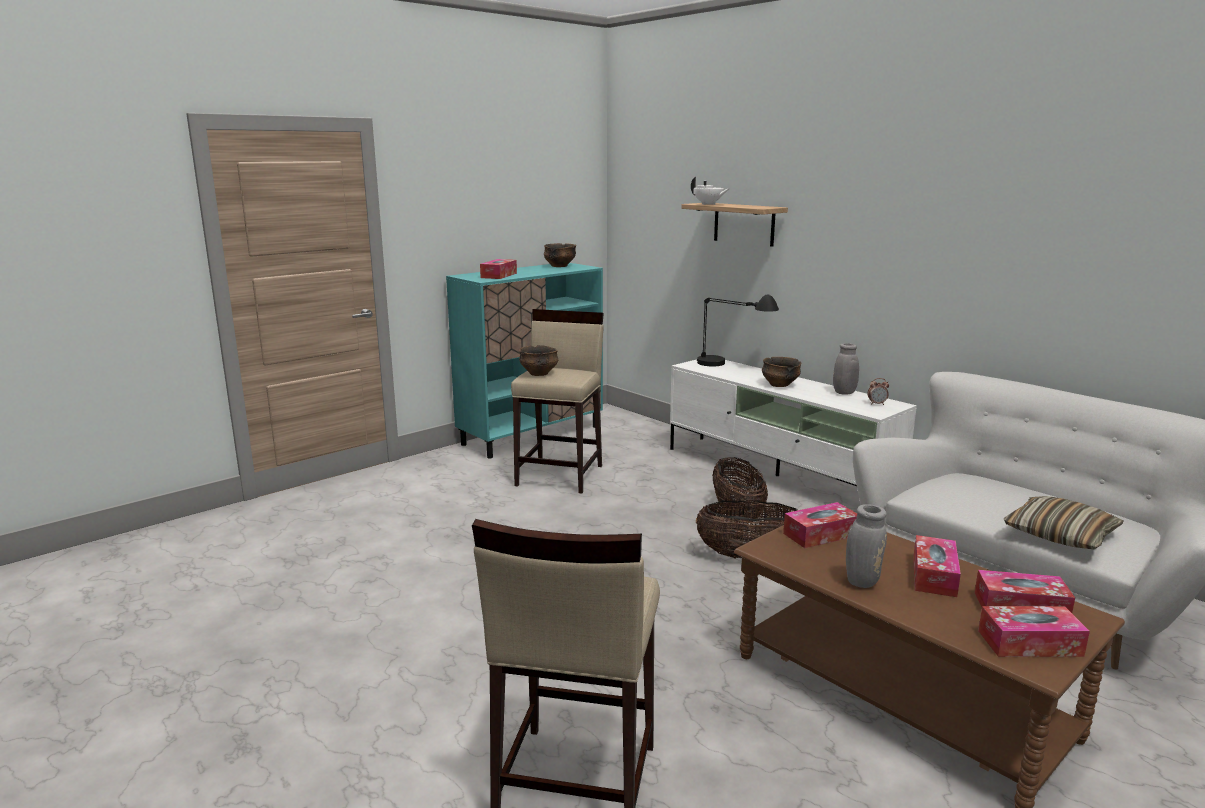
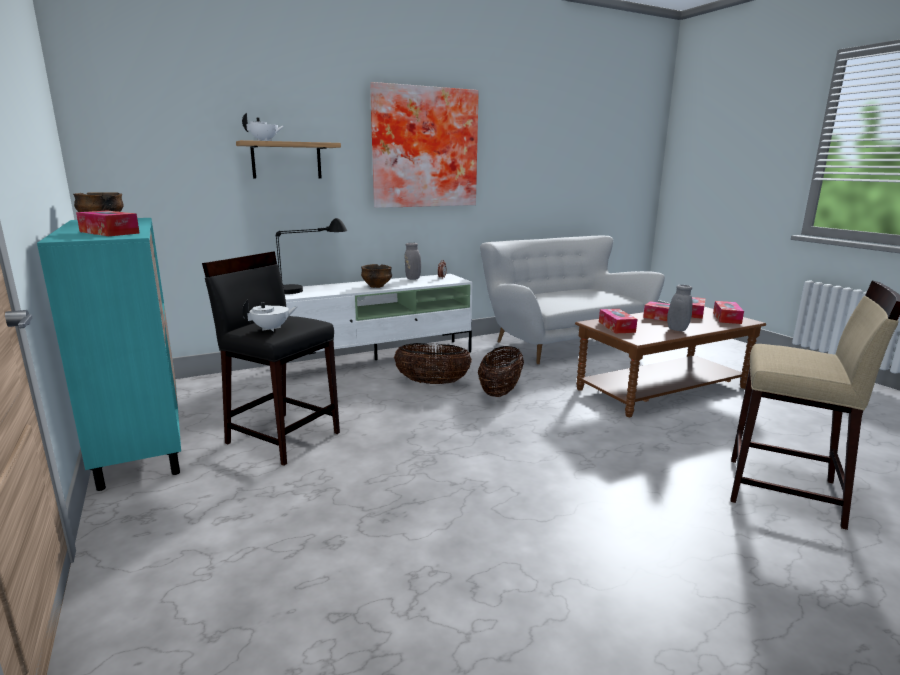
camera: 75 degrees left, 0 degrees up
(539, 373) = (271, 329): bowl -> white teapot
(561, 475) = (283, 437): beige stool -> black stool
(900, 217) = (424, 148): none -> picture
(1060, 534) = (602, 298): pillow -> none

